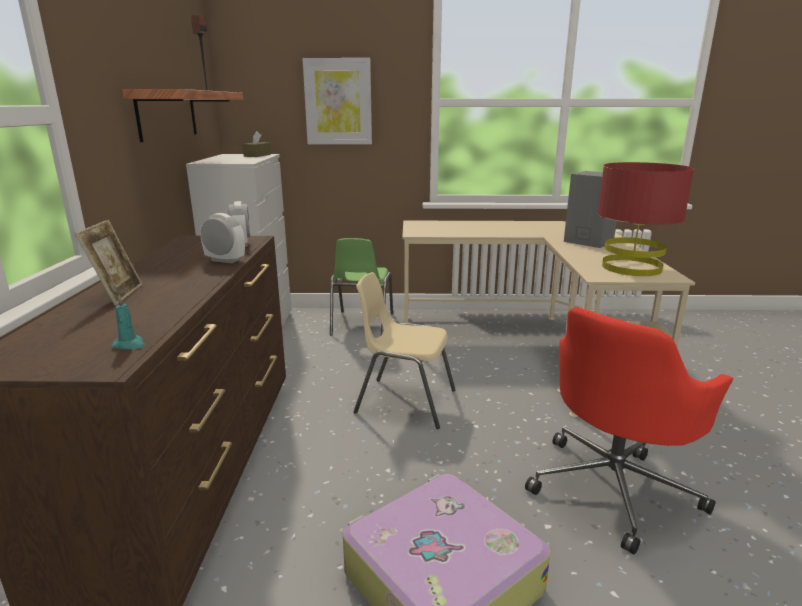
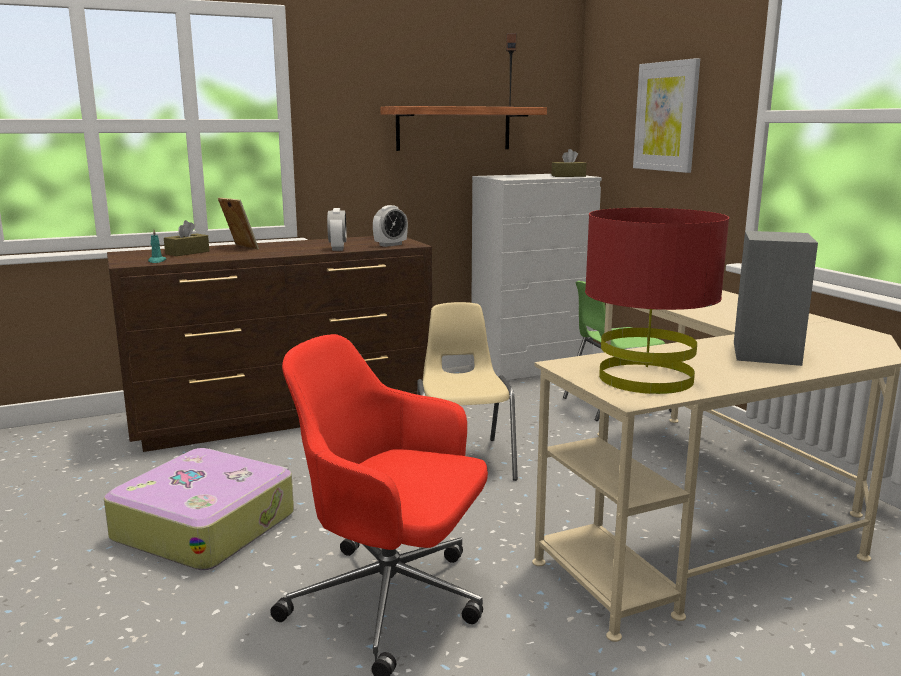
camera: 65 degrees right, 5 degrees down
(92, 323) = (187, 252): none -> brown tissue box
(118, 295) = (240, 247): picture frame -> picture frame turned 105 degrees counterclockwise

